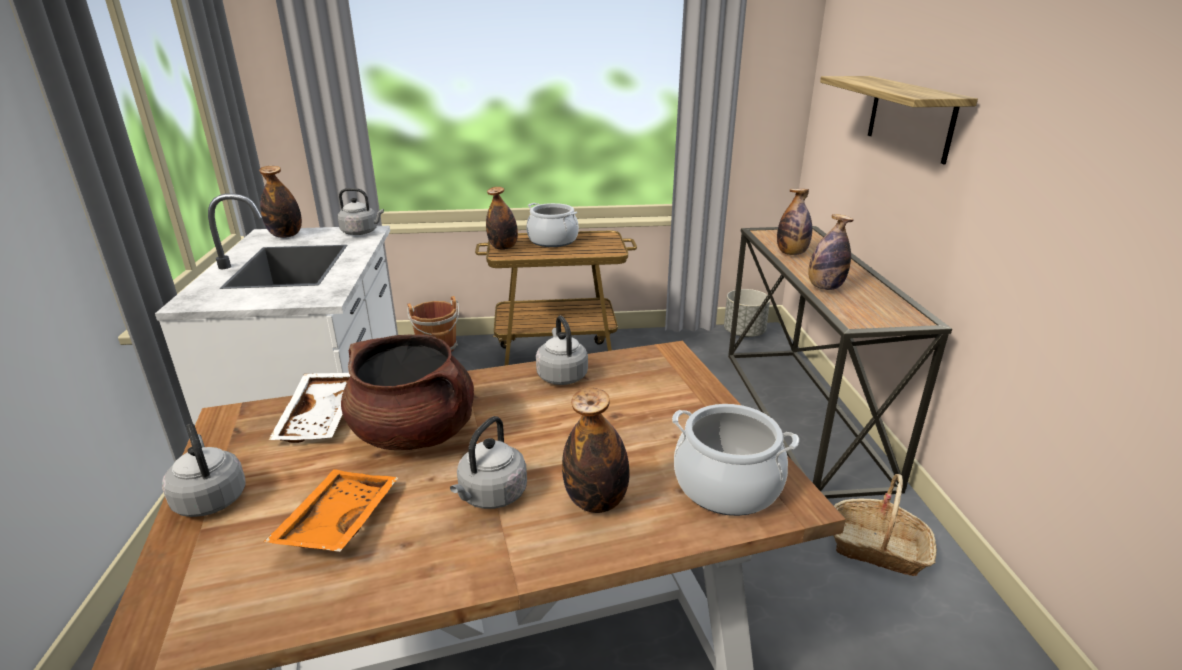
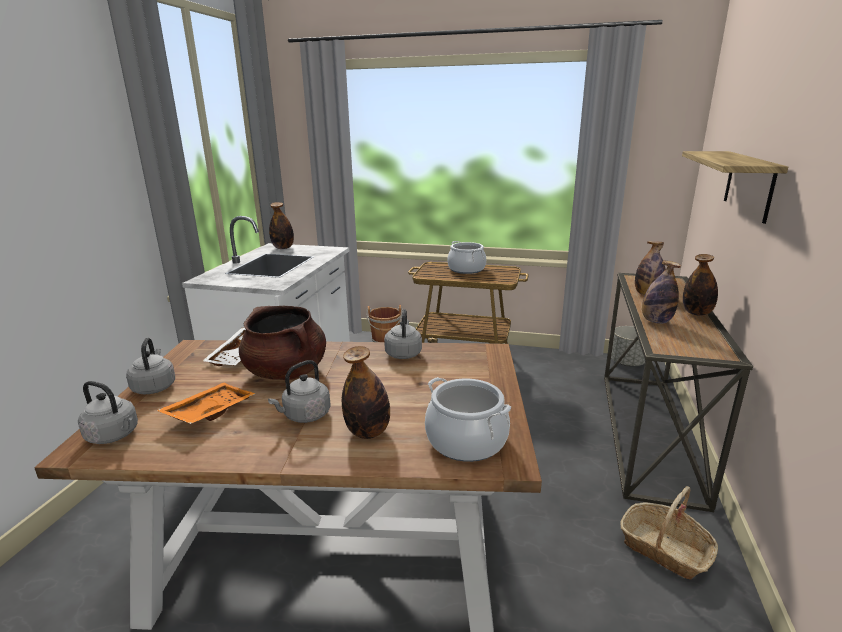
camera: 20 degrees right, 5 degrees down
(362, 232) = (328, 250): grey kettle -> grey kettle (114, 435)
(503, 247) = (428, 270): bottle -> bottle (696, 313)

